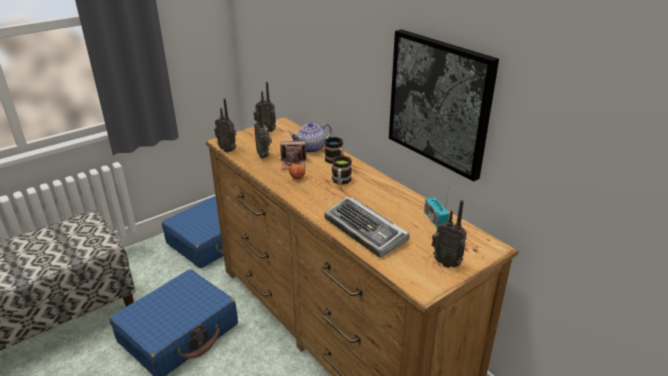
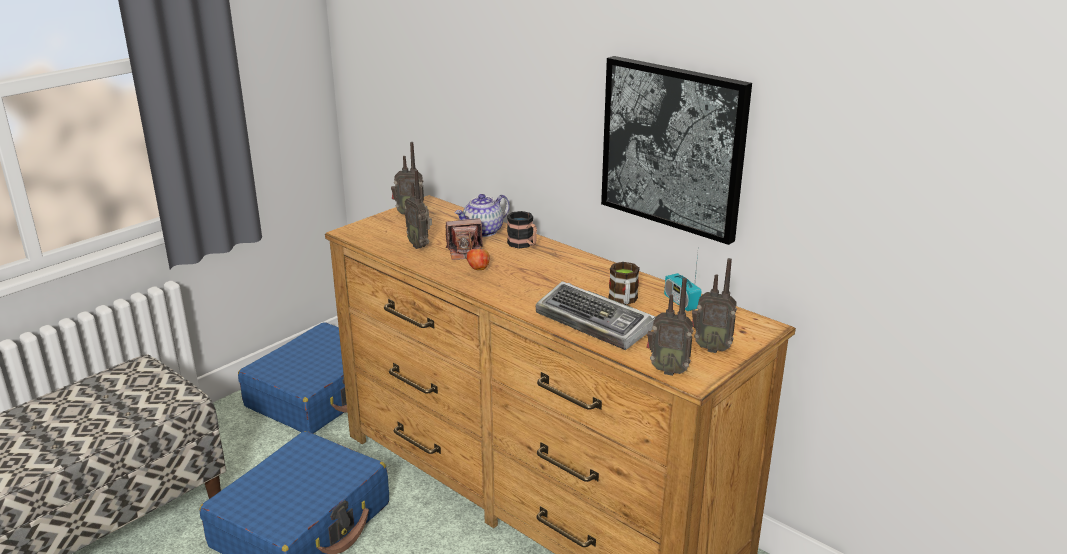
camera: 10 degrees left, 5 degrees down
(228, 149) = (363, 241): radio -> radio (668, 370)
(341, 181) = (540, 268): mug -> mug (624, 300)

